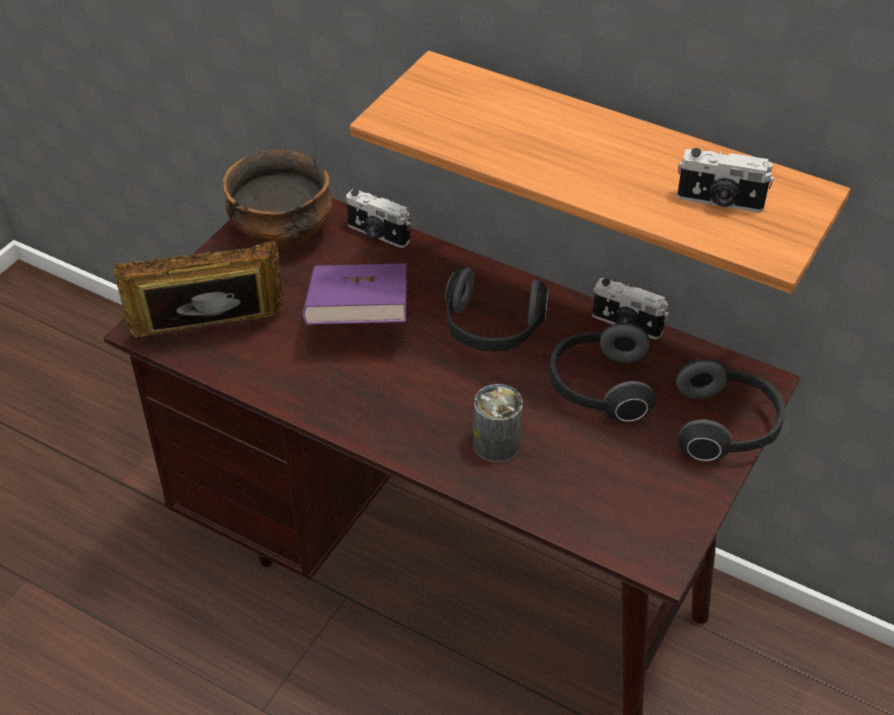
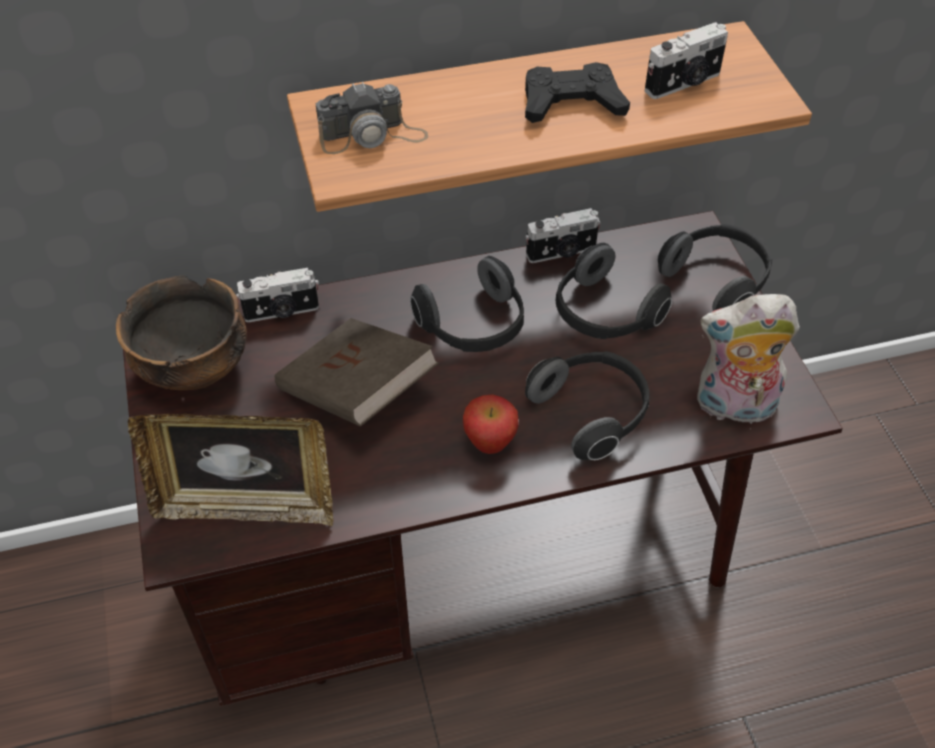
camera: 45 degrees left, 5 degrees up
(209, 334) = (246, 506): picture frame -> picture frame turned 120 degrees counterclockwise
(358, 317) = (357, 393): purple book -> brown book
(400, 411) = (490, 444): none -> apple
(441, 106) = (372, 135): none -> camera
(496, 444) = (591, 413): can -> headphones
(609, 519) = (733, 407): none -> plush toy
(610, 165) = (571, 103): none -> black game controller

